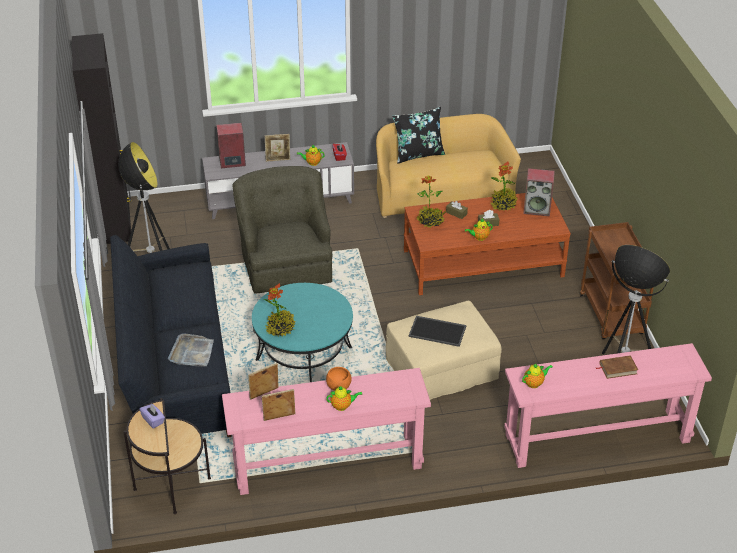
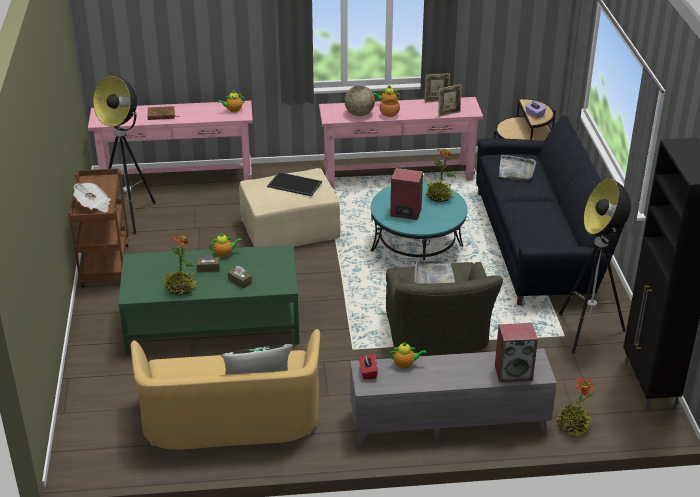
camera: 175 degrees left, 5 degrees down
(278, 159) = (451, 372): picture frame -> none
(288, 238) = (434, 276): none -> grey tray
(376, 386) = (359, 114): none -> globe
(430, 221) = (272, 274): potted plant -> potted plant (573, 426)
(483, 263) = (212, 323): brown coffee table -> green coffee table
(537, 209) = (144, 281): speaker -> speaker (405, 212)
(616, 243) = (93, 205): none -> newspaper

